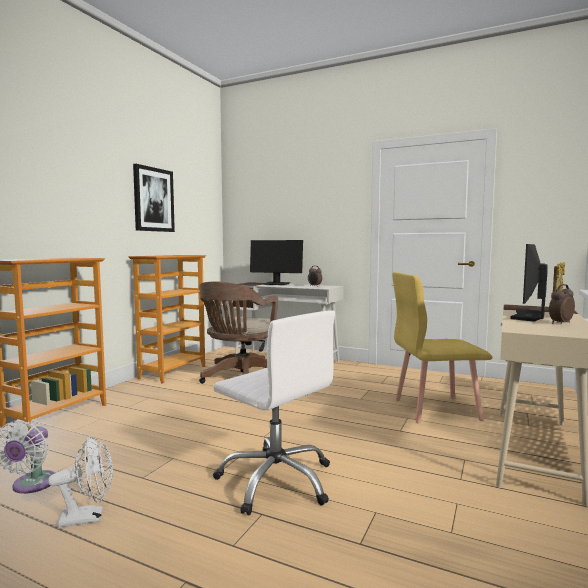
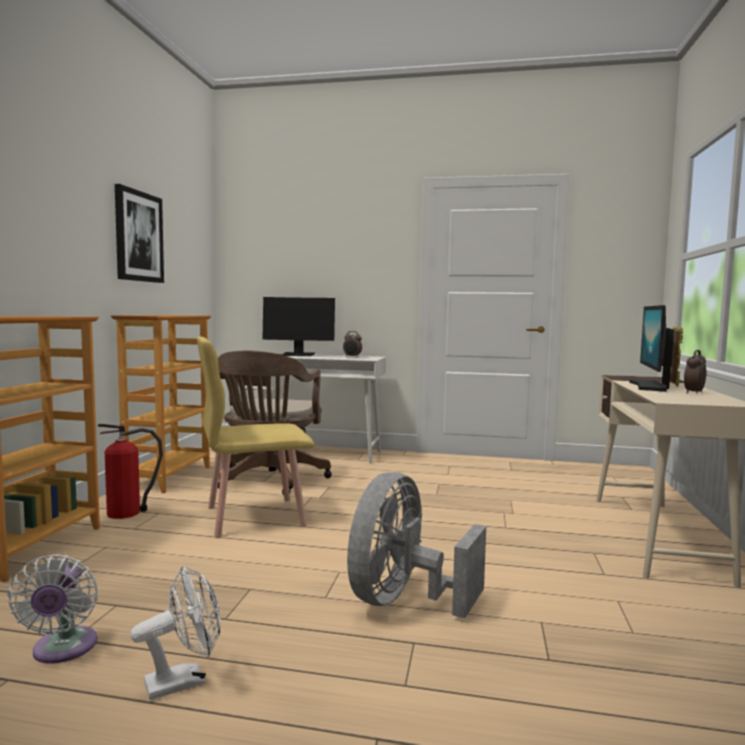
camera: 15 degrees left, 0 degrees up
(130, 395) = (127, 512): none -> fire extinguisher
(276, 480) = (404, 600): white office chair -> grey fan
(435, 409) = (527, 500): yellow chair -> yellow chair (254, 516)

